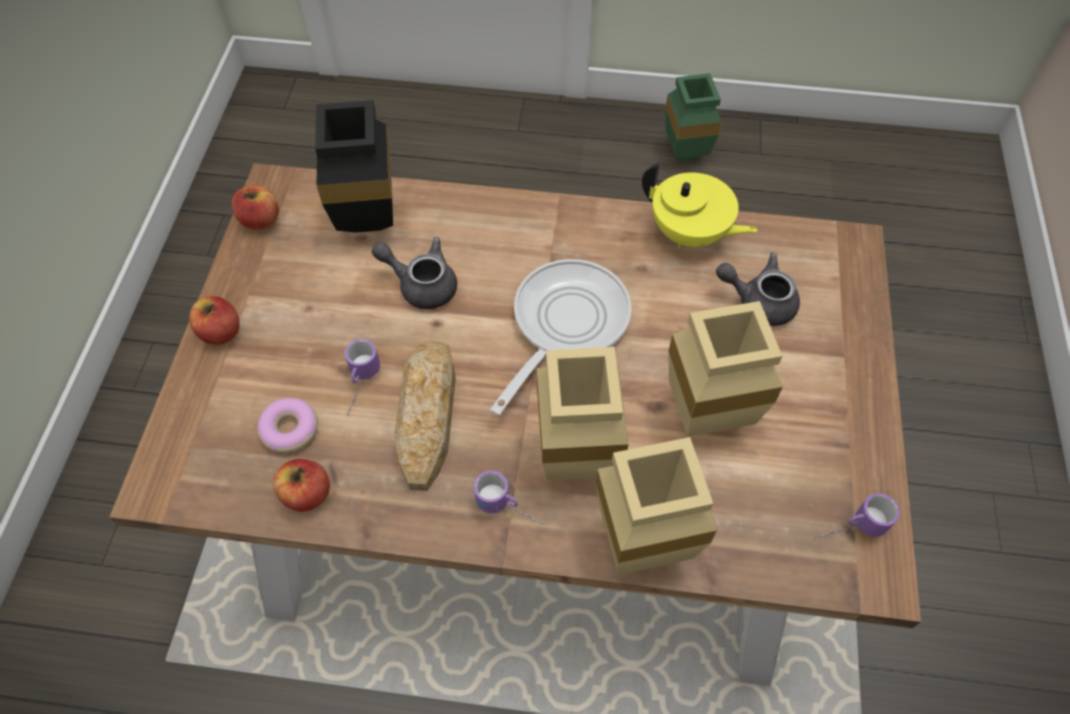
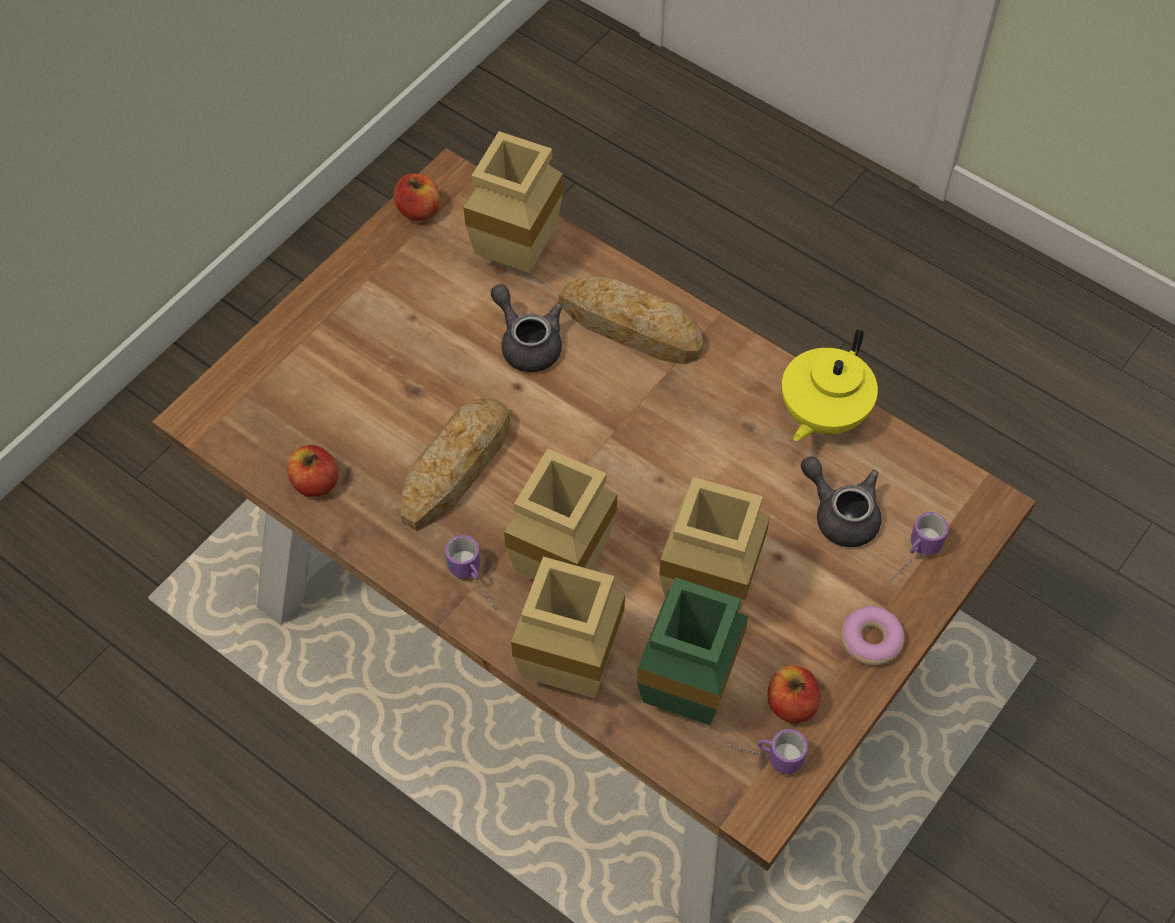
camera: 30 degrees right, 0 degrees up
(220, 332) = (324, 303): apple -> apple (791, 704)
(290, 429) = (333, 420): donut -> donut (871, 640)
(359, 387) = (413, 412): mug -> mug (912, 558)
(365, 218) = (516, 252): black vase -> beige vase
(497, 234) = (630, 326): none -> bread
(564, 324) = (635, 444): frying pan -> none
(687, 155) = (1023, 329): green vase -> green vase (688, 699)
(689, 234) = (822, 415): yellow teapot -> yellow teapot turned 60 degrees clockwise

